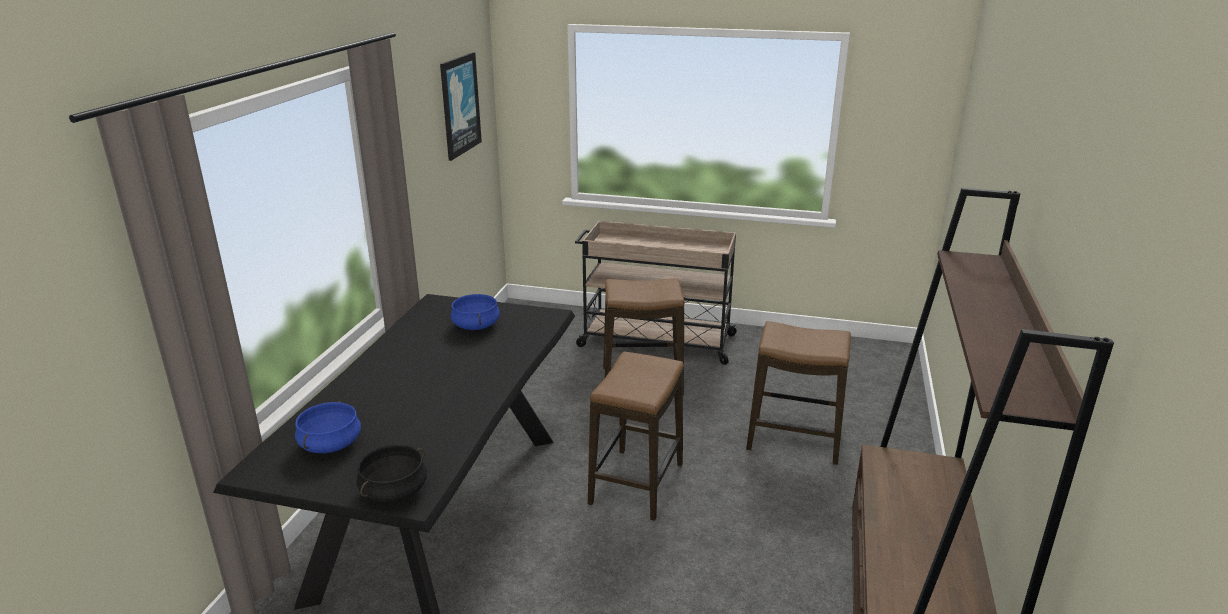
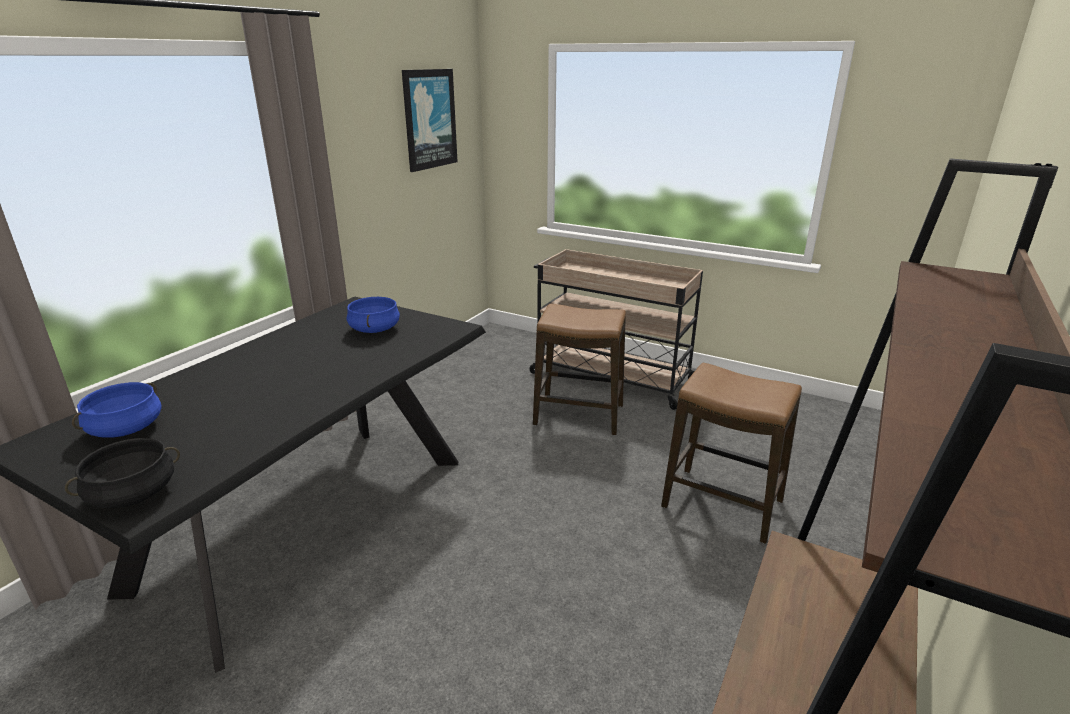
camera: 15 degrees right, 0 degrees up
(636, 484) = (521, 525): stool -> none

